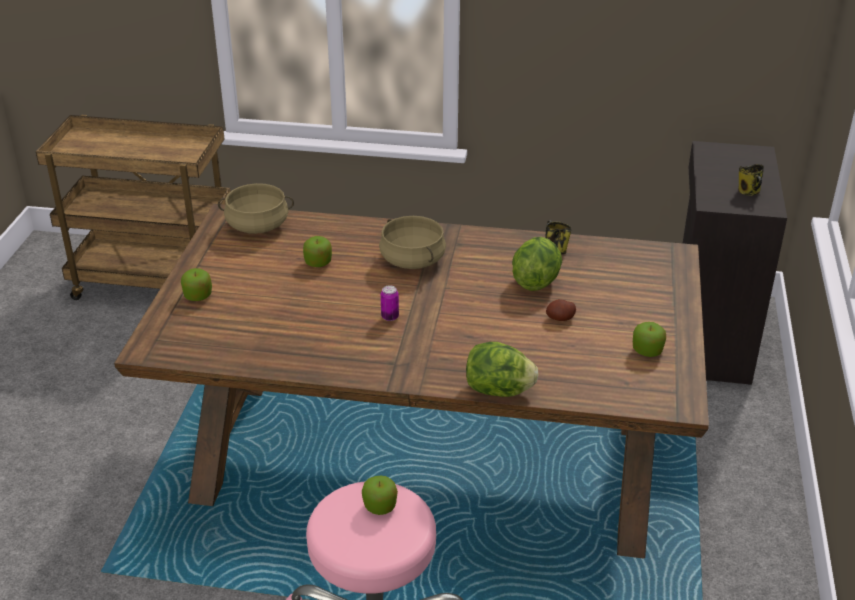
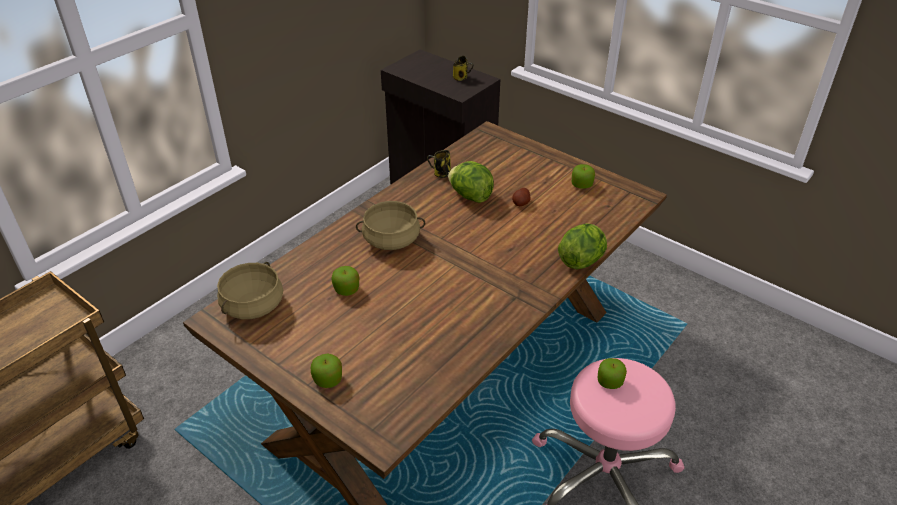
camera: 60 degrees left, 5 degrees up
(390, 317) = (455, 278): can -> none

